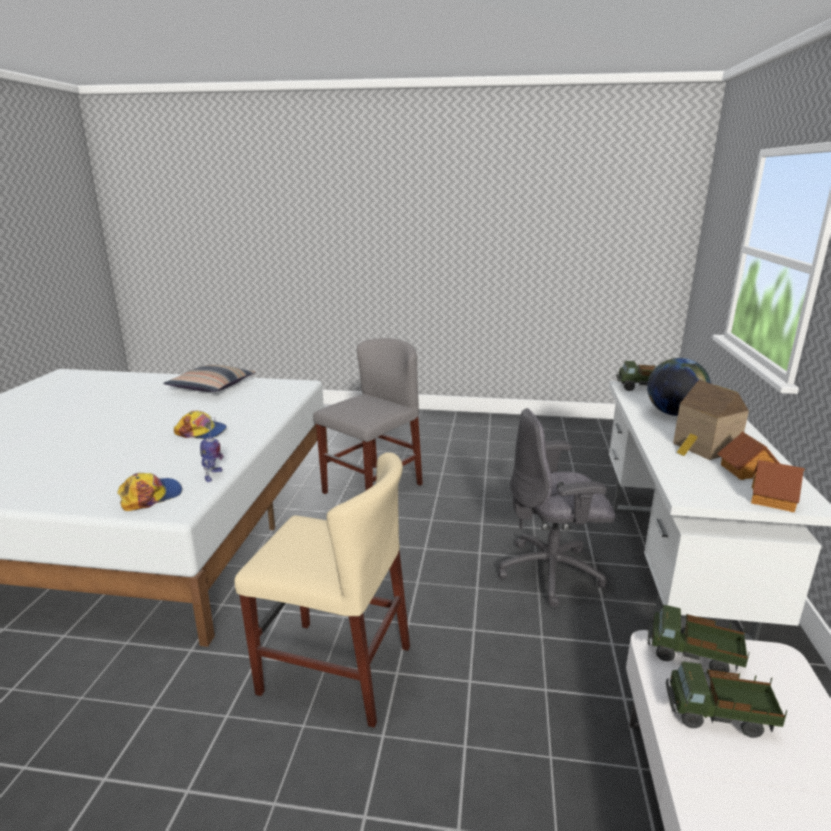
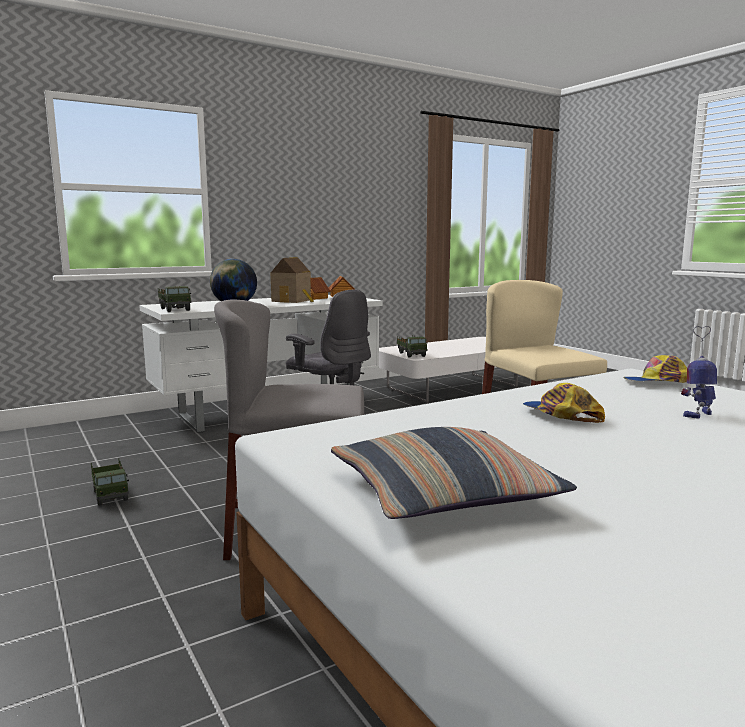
camera: 130 degrees left, 10 degrees down
(213, 475) = (584, 381): toy robot -> toy robot (698, 414)
(719, 717) = (438, 351): toy truck -> toy truck (111, 494)

